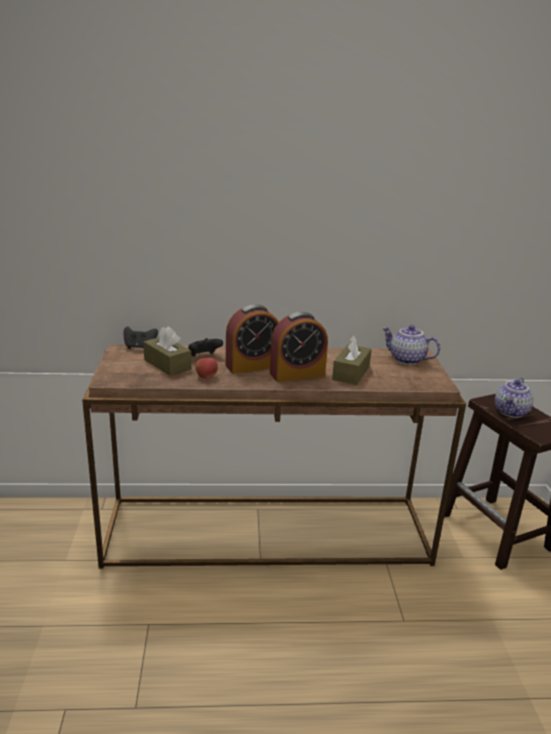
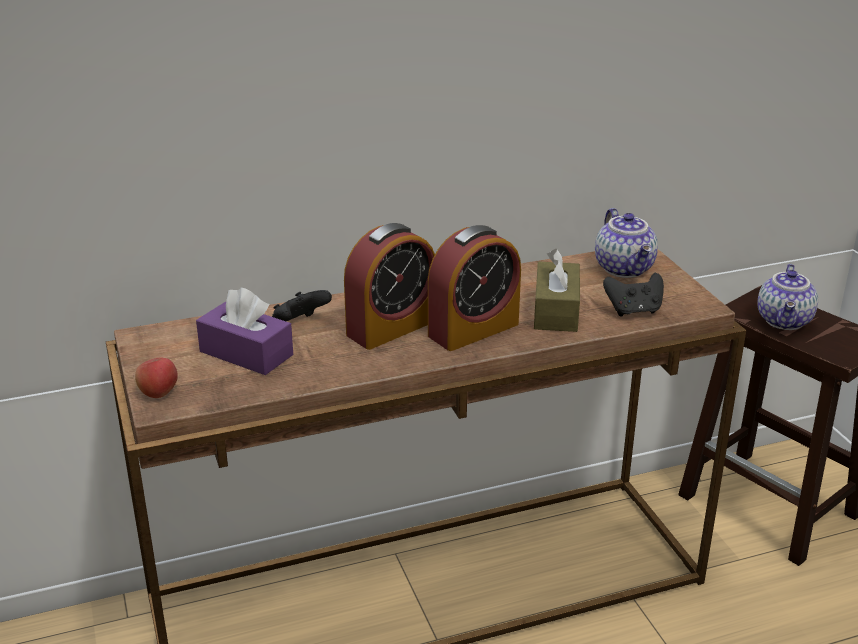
camera: 15 degrees left, 5 degrees up
(140, 347) = (176, 327): black game controller -> black game controller (633, 310)
(167, 364) = (246, 353): brown tissue box -> purple tissue box
(206, 376) = (328, 364): apple -> apple (159, 393)
(406, 360) = (625, 269): teapot -> teapot turned 120 degrees counterclockwise

